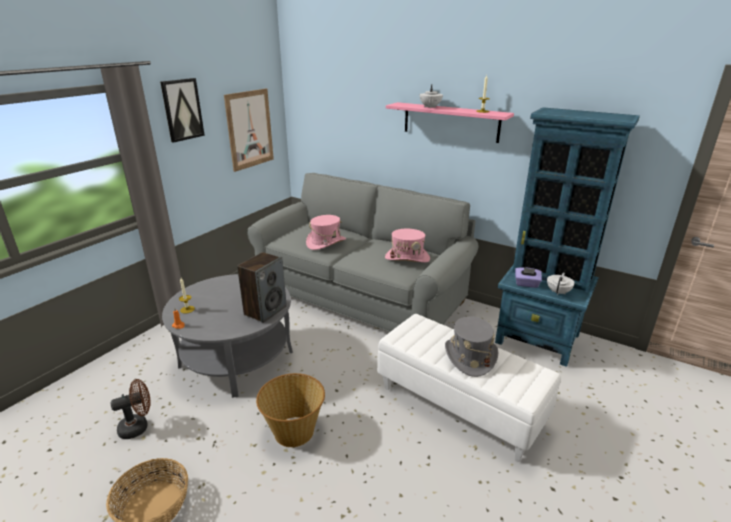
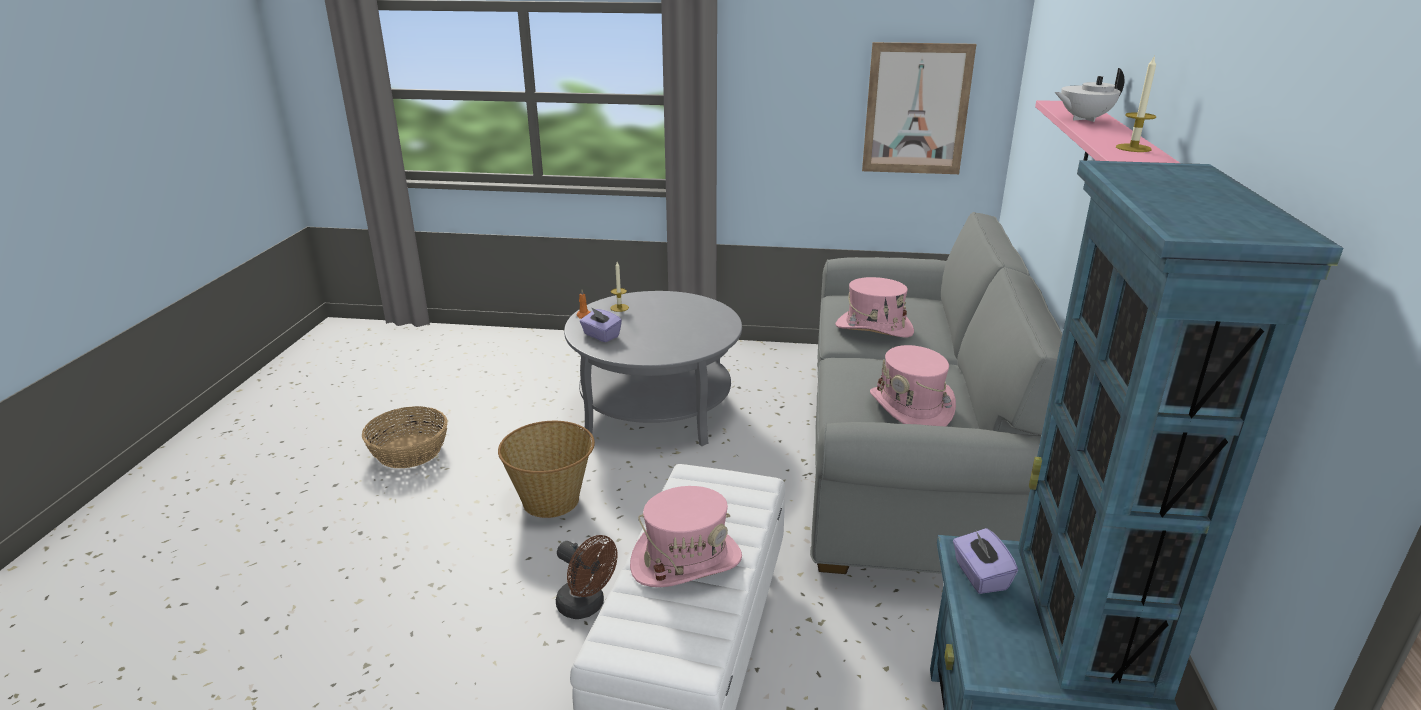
camera: 65 degrees right, 0 degrees up
(138, 427) = (508, 398): brown fan -> brown fan (586, 606)
(182, 109) = (787, 54): picture -> none
(220, 325) = (601, 336): none -> purple tissue box
(265, 310) = (656, 351): speaker -> none
(469, 357) = (686, 561): grey hat -> pink hat
(558, 292) = (995, 632): white teapot -> none

